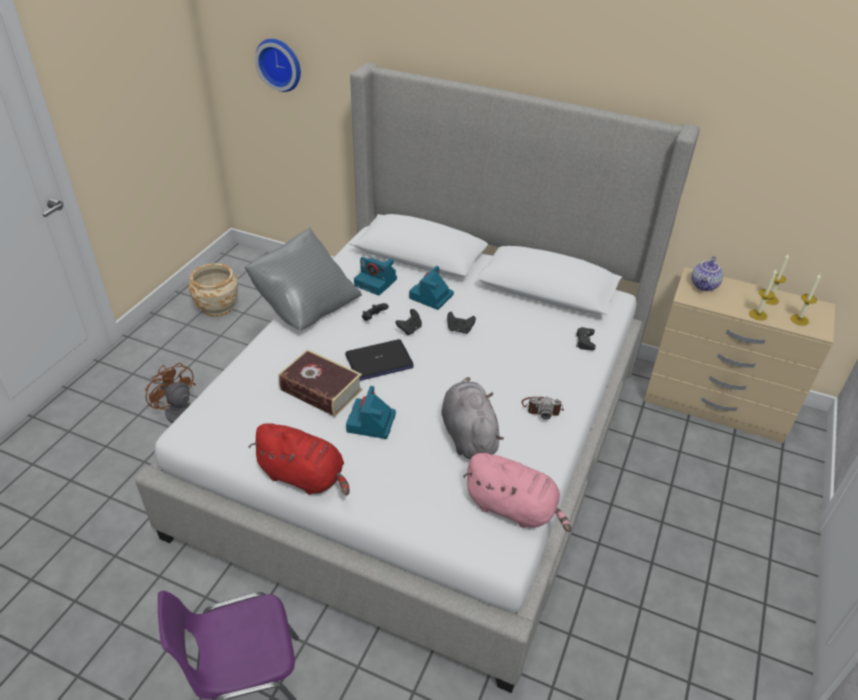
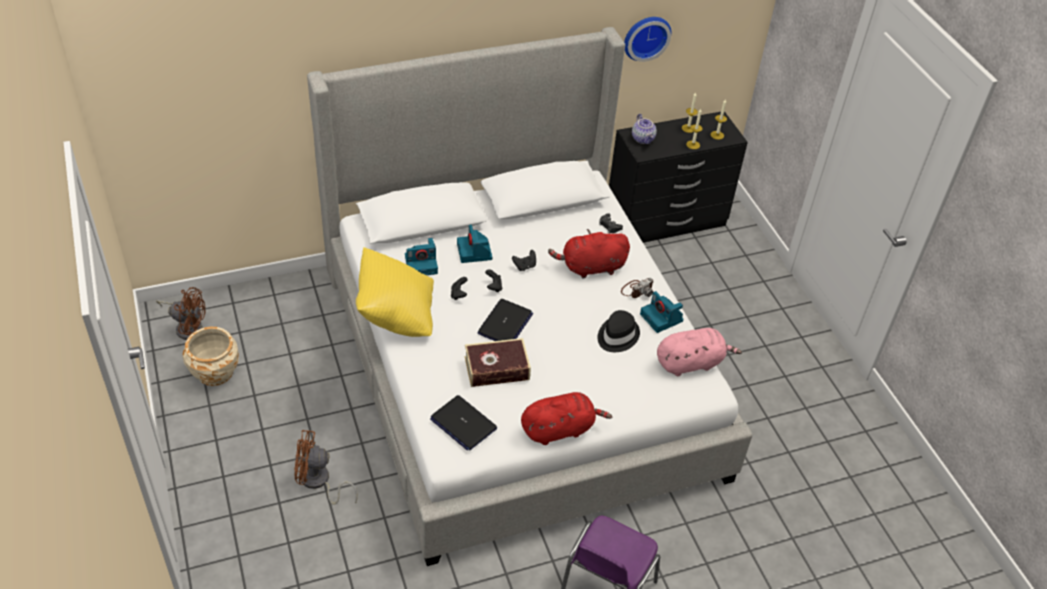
camera: 45 degrees left, 5 degrees up
(233, 413) = (463, 423): none -> laptop
(240, 270) = (187, 327): none -> brown fan
(280, 64) = (198, 103): wall clock -> wall clock (645, 36)
(305, 306) = (396, 315): grey pillow -> yellow pillow
(371, 423) = (554, 368): camera -> camera (662, 318)
(468, 434) = (617, 336): grey plush toy -> black hat
(520, 364) = (590, 268): none -> red plush toy
(716, 404) = (666, 221): beige dresser -> black dresser

